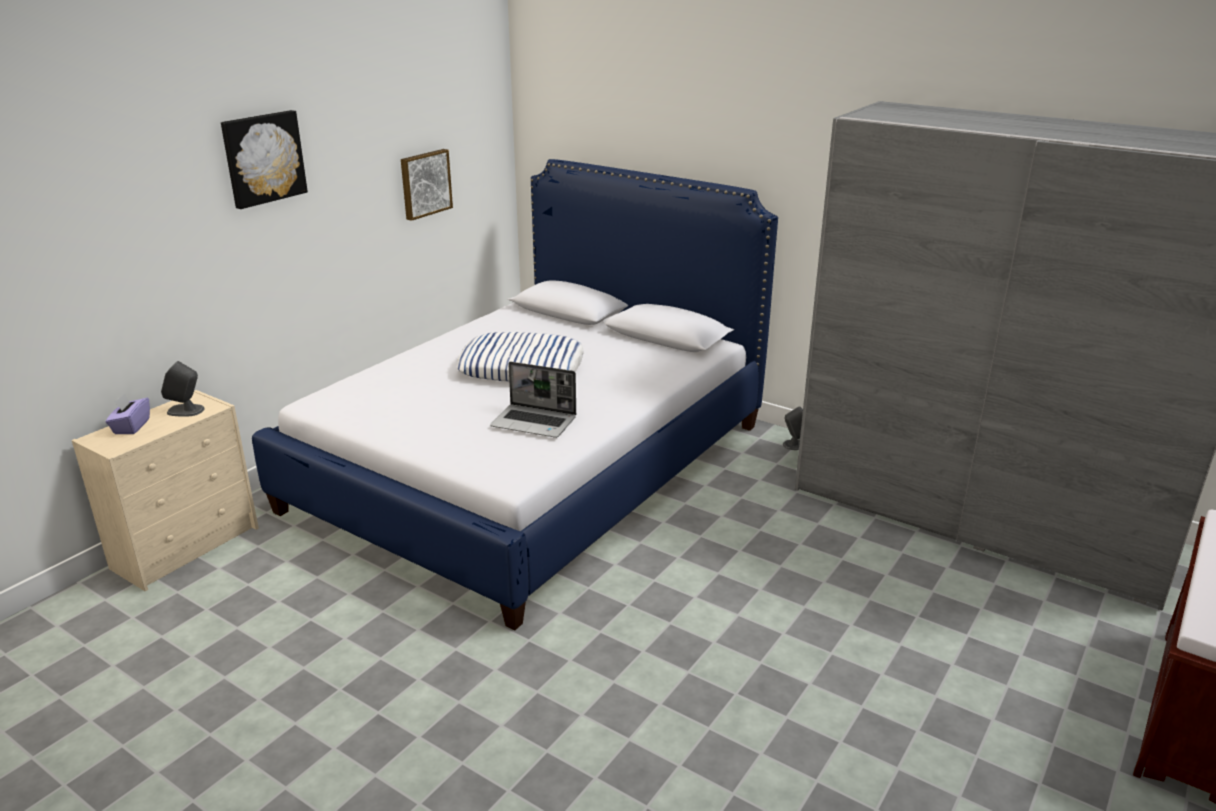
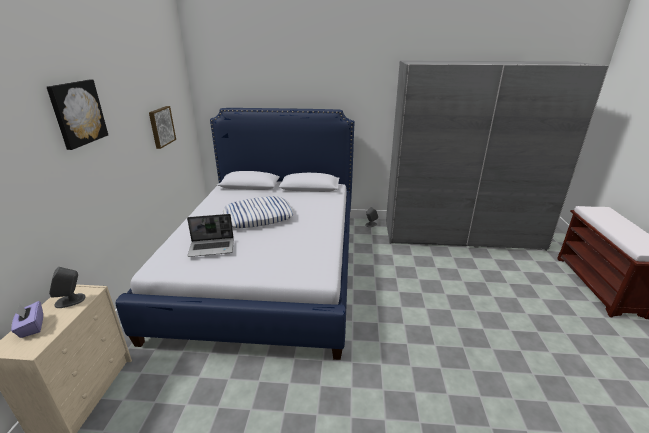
camera: 30 degrees left, 0 degrees up
(535, 422) = (297, 243): laptop -> laptop (212, 248)

